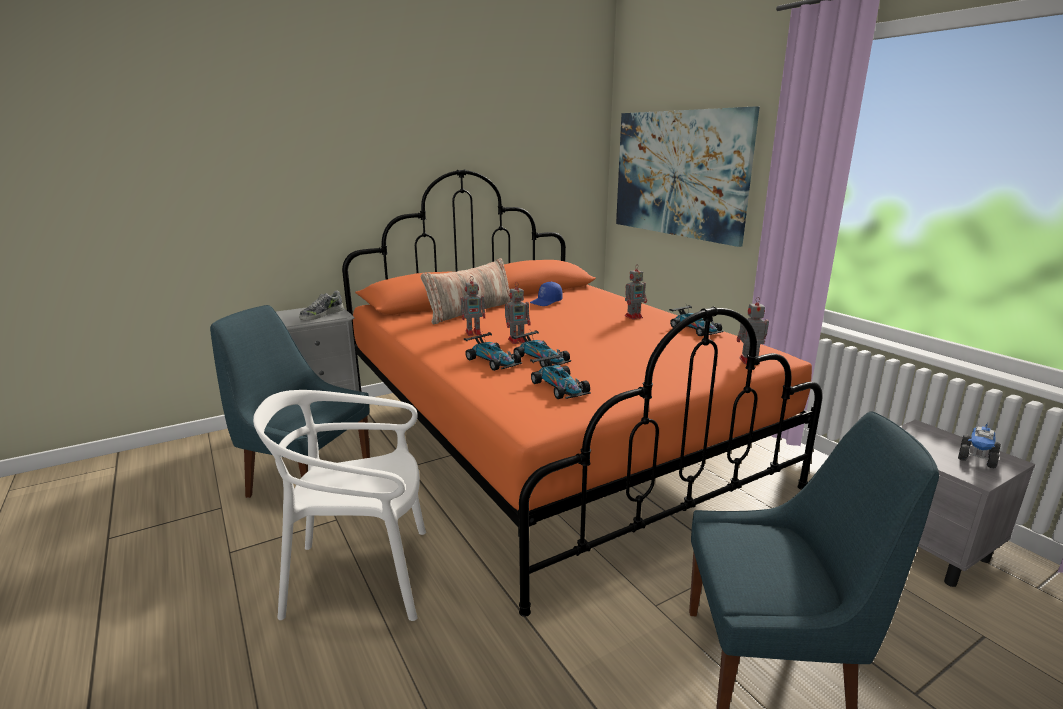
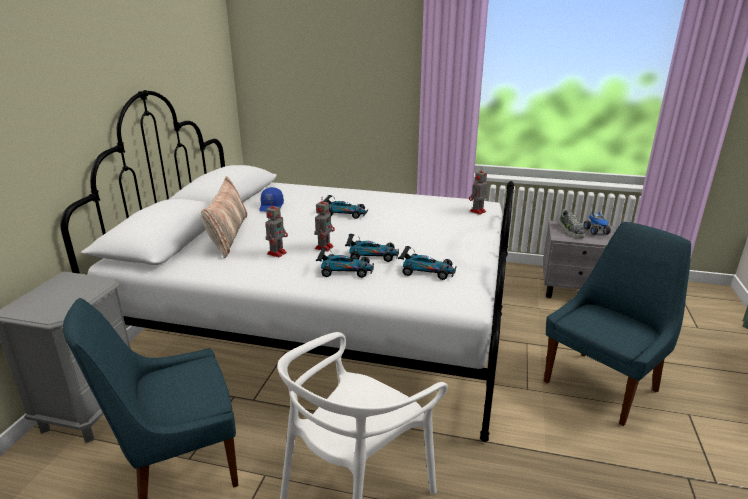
camera: 45 degrees left, 5 degrees up
(321, 314) = (78, 290): shoe -> shoe (570, 230)
(550, 440) = (326, 323): orange bed -> white bed
(634, 316) = (357, 200): toy robot -> none
(678, 174) = (322, 73): picture -> none
(695, 329) = (411, 198): toy car -> toy car (344, 213)

